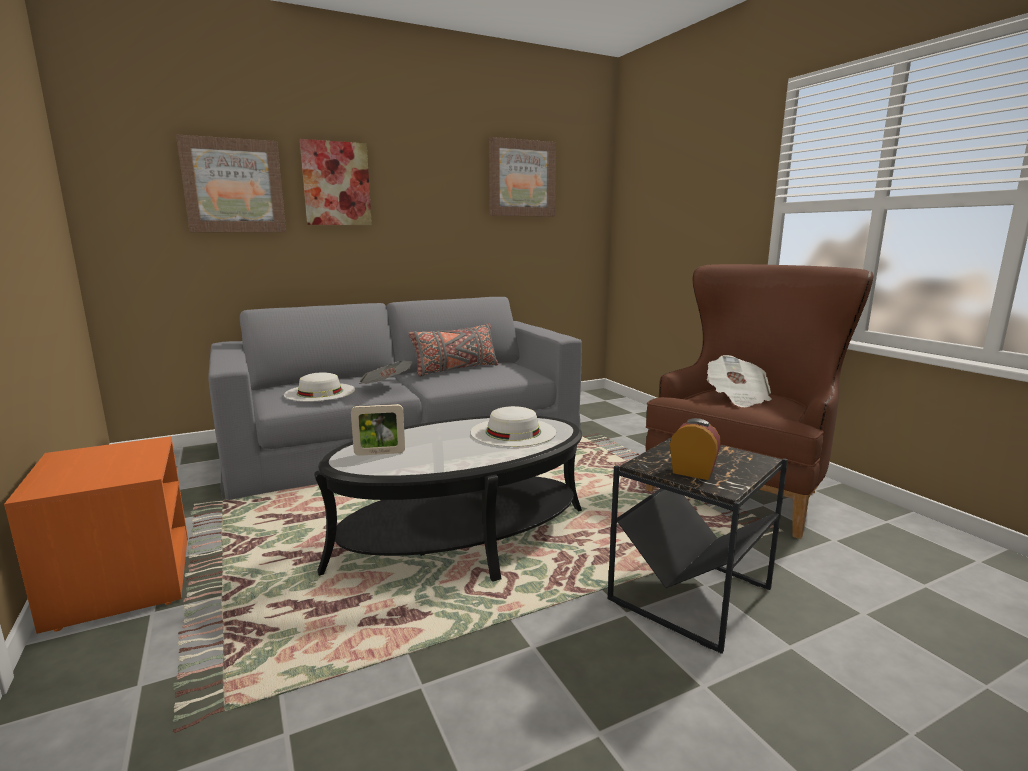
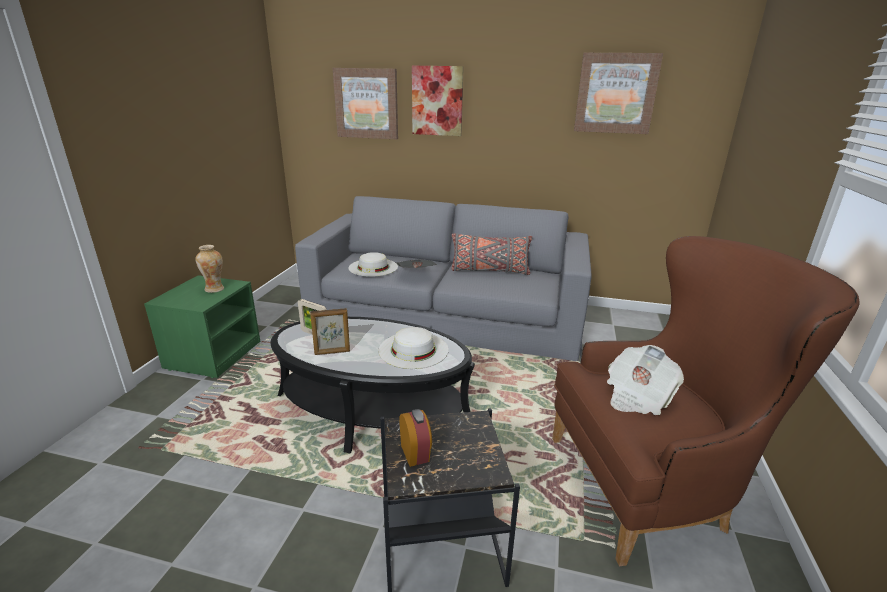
camera: 40 degrees right, 10 degrees up
(121, 581) = (213, 354): orange nightstand -> green nightstand
(123, 456) = (214, 289): none -> vase
(435, 458) = (332, 352): none -> picture frame

